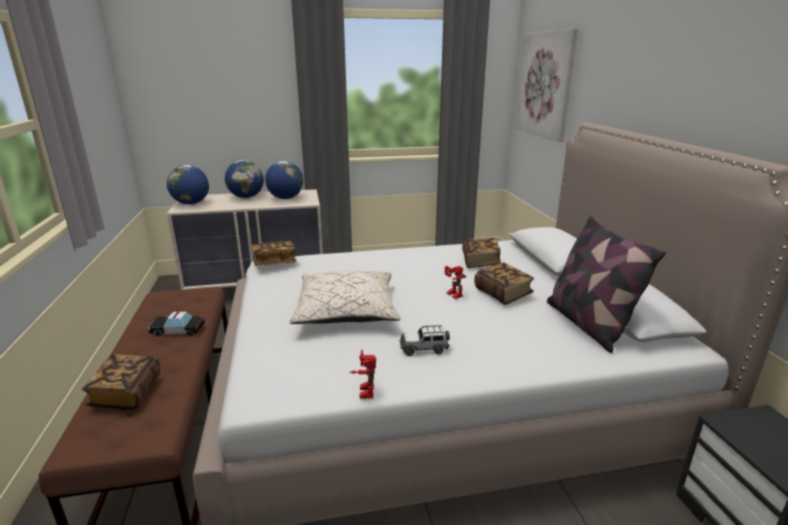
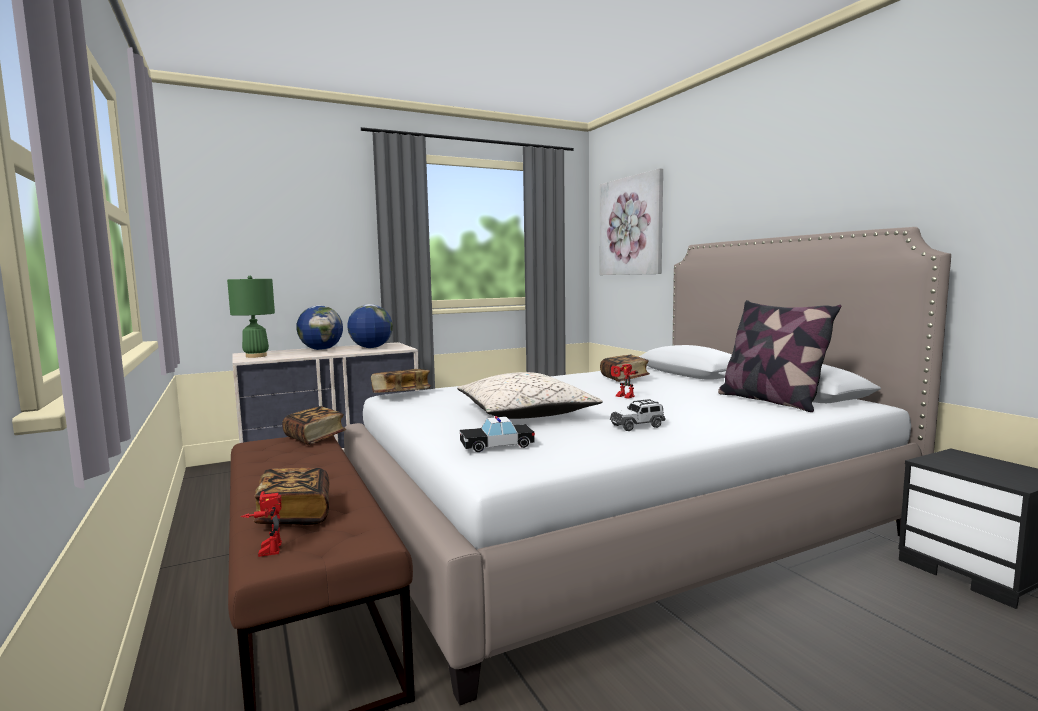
camera: 15 degrees left, 15 degrees down
(178, 330) = (311, 464): toy car -> toy car (497, 445)
(191, 203) = (256, 356): globe -> green table lamp
(363, 391) = (610, 454): toy robot -> toy robot (266, 548)
(502, 294) = (670, 392): book -> book (315, 438)

